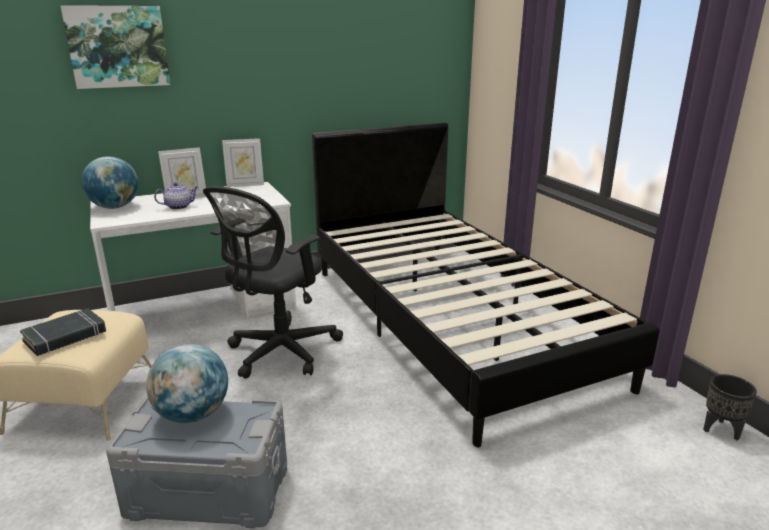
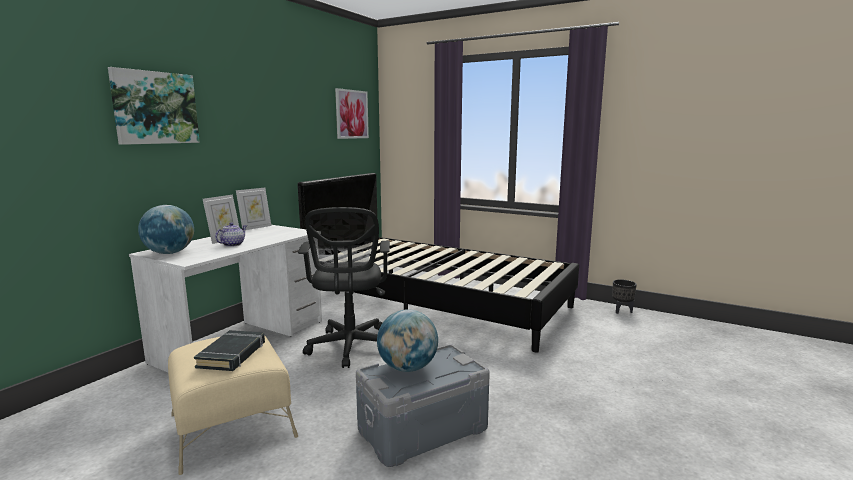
camera: 35 degrees left, 10 degrees down
(417, 39) = (351, 114): none -> picture

